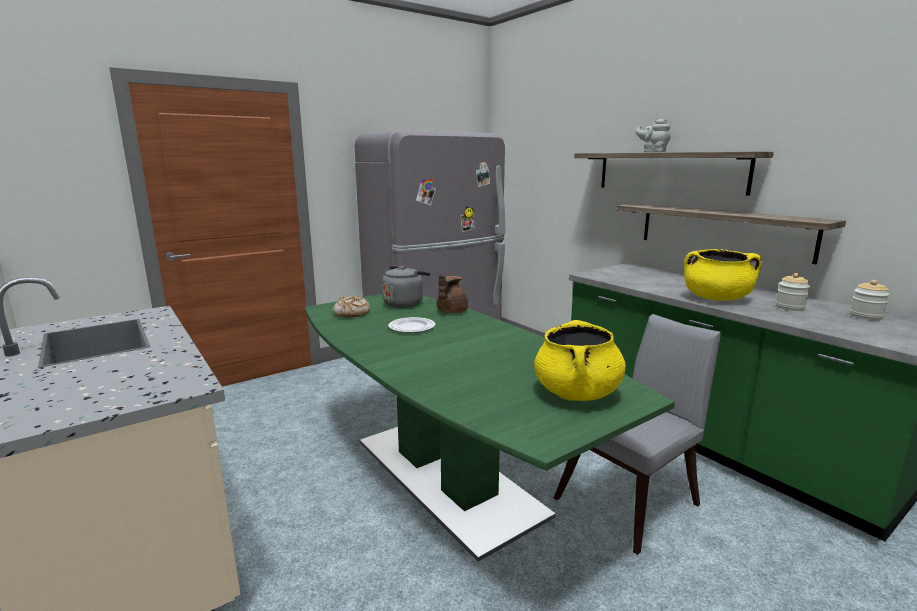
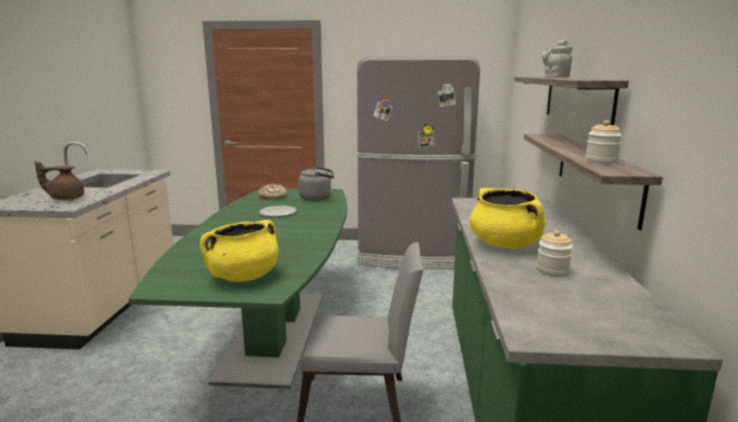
camera: 40 degrees right, 0 degrees up
(450, 312) = (328, 209): brown teapot -> brown teapot (66, 198)
(866, 316) = (612, 303): jar -> jar (601, 161)

